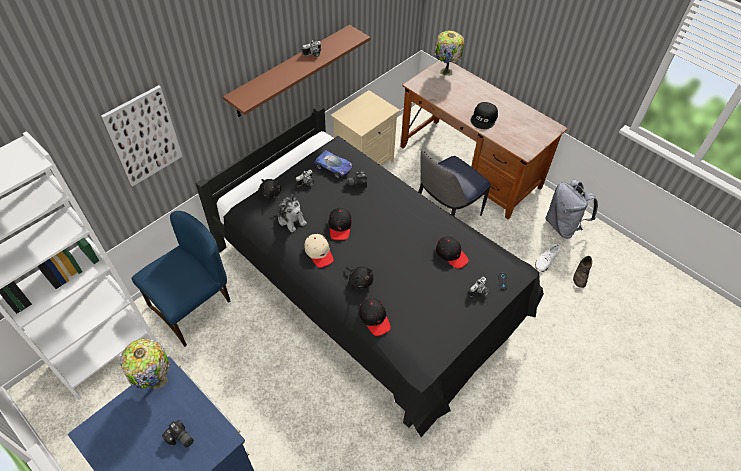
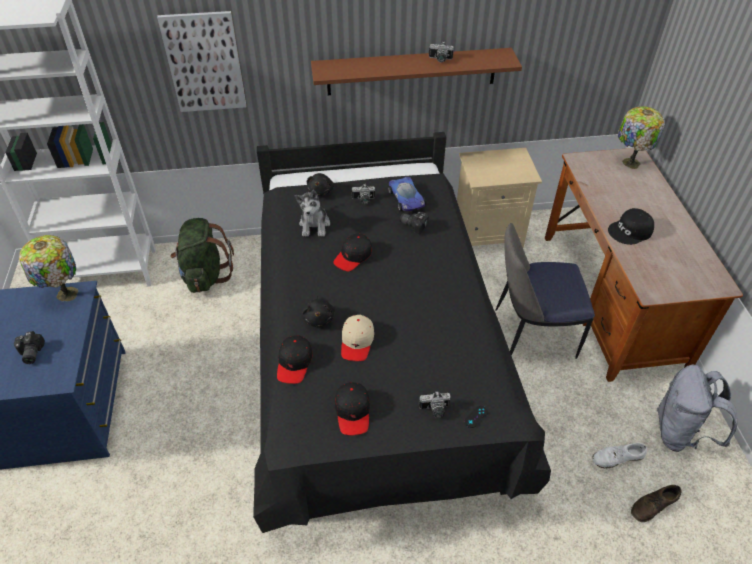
camera: 40 degrees right, 5 degrees down
(193, 307) = (205, 275): blue chair -> green backpack
(319, 253) = (307, 269): beige cap -> beige cap (357, 341)
(451, 254) = (443, 351): black cap -> black cap (353, 412)

